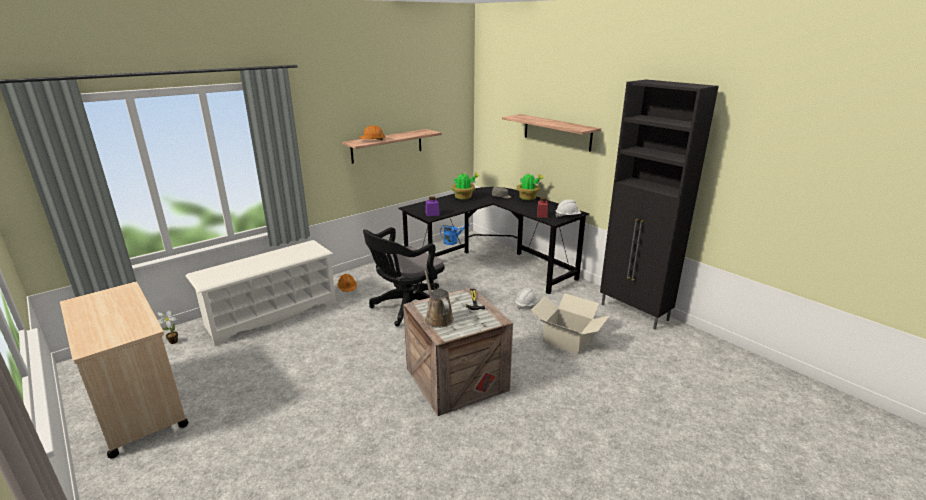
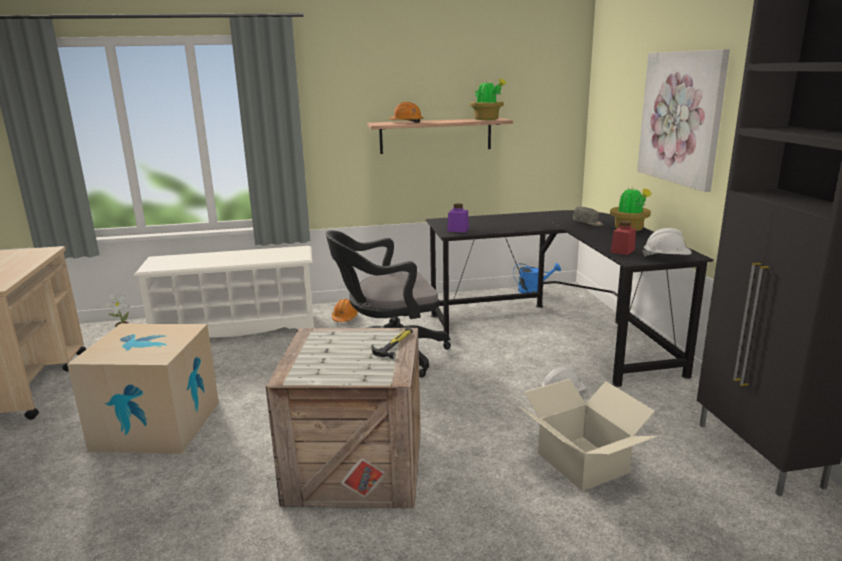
camera: 30 degrees right, 5 degrees down
(297, 398) = (157, 425): none -> cardboard box
(438, 318) = (316, 354): brown watering can -> none
(464, 197) = (530, 218): potted plant -> potted plant (487, 119)
(557, 132) = (680, 118): shelf -> picture

